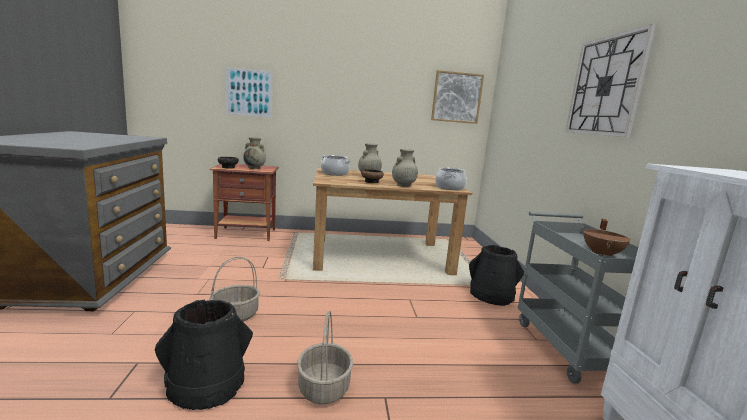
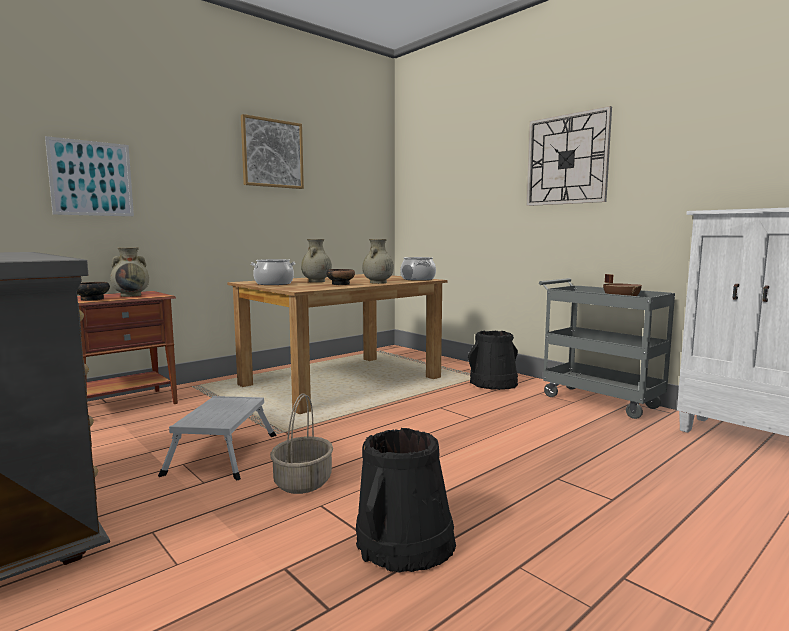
camera: 35 degrees left, 5 degrees down
(234, 280) = (223, 453): none -> white step ladder
(324, 388) = (507, 494): basket -> none
(456, 97) = (361, 181): picture -> picture (272, 153)

